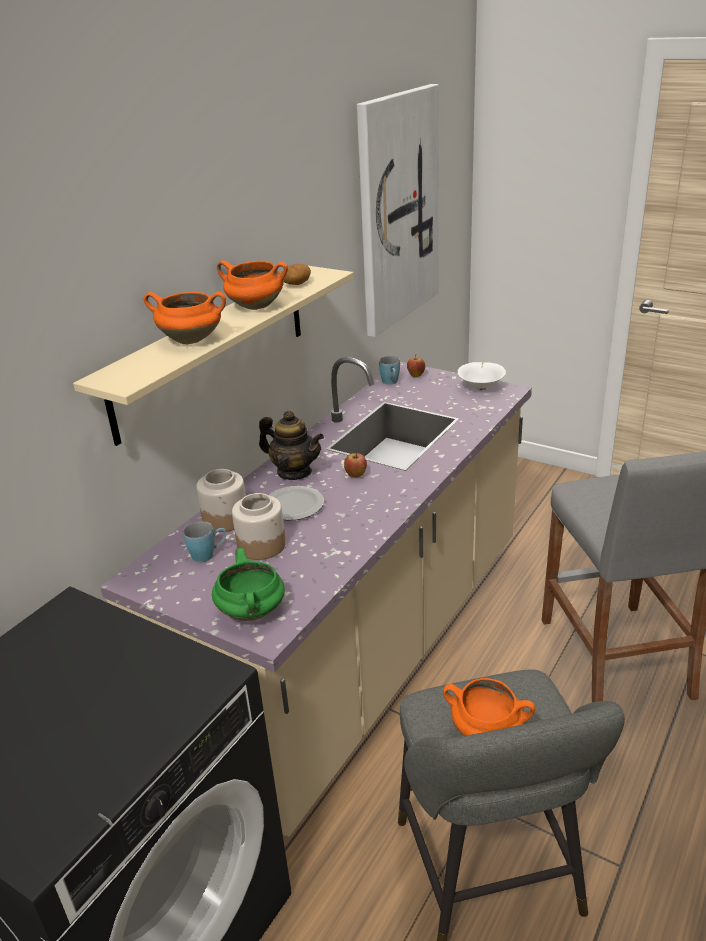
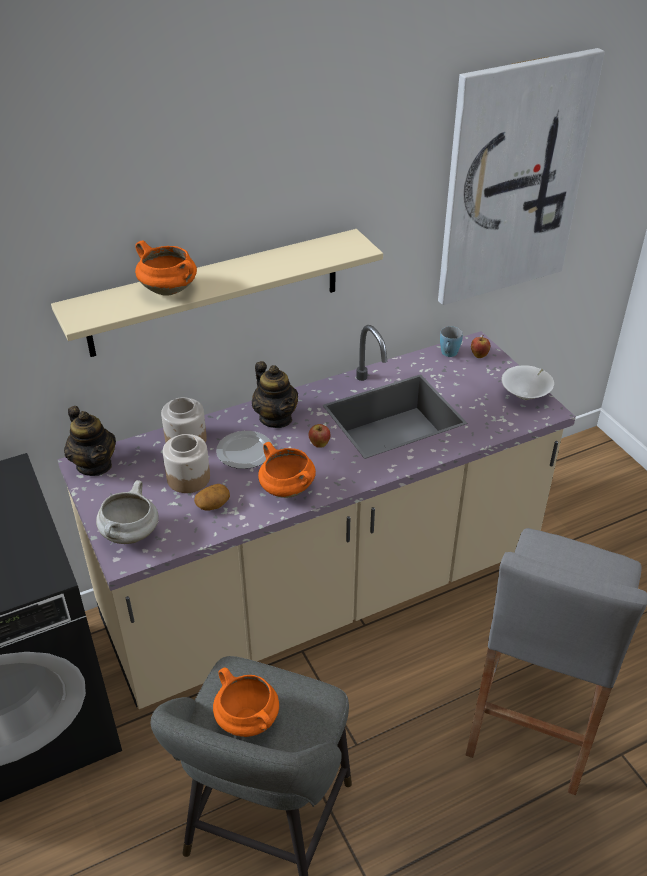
camera: 30 degrees right, 10 degrees up
(149, 574) = (94, 465): none -> teapot
(208, 554) = (146, 467): blue mug -> none
(252, 612) = (130, 535): green cooking pot -> white cooking pot
(255, 307) = (255, 268): orange cooking pot -> orange cooking pot (286, 489)
(296, 284) = (318, 251): potato -> potato (213, 505)

